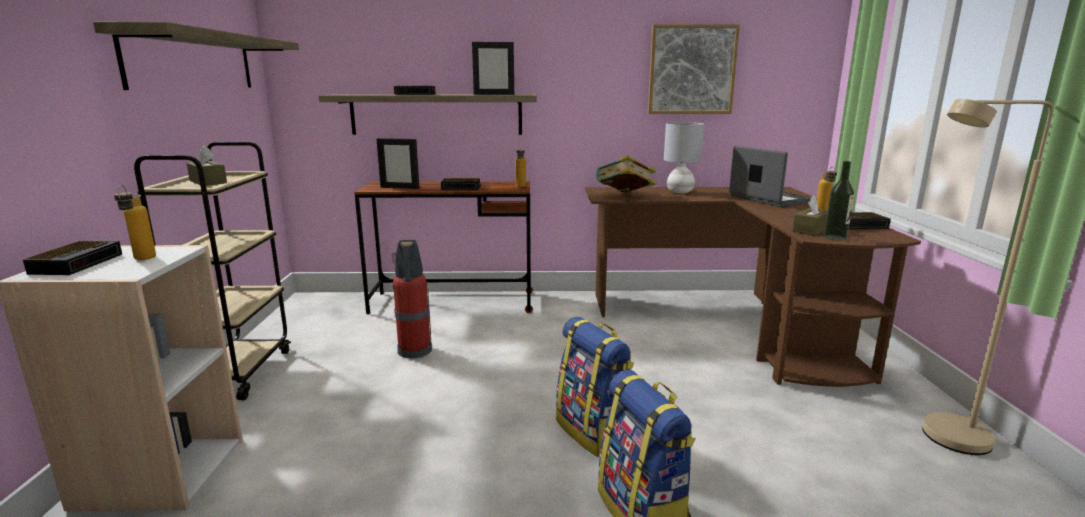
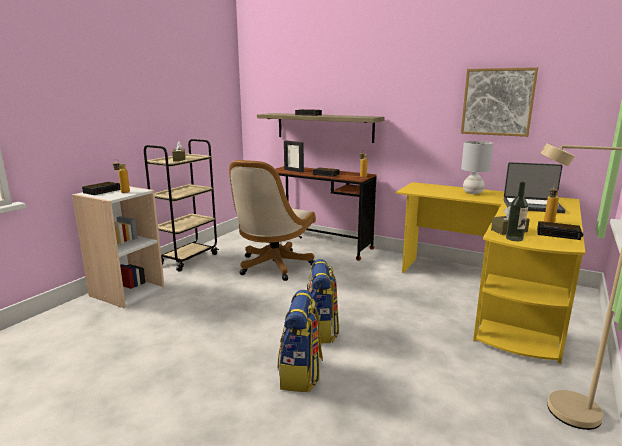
camera: 30 degrees right, 0 degrees up
(193, 61) = (190, 97): shelf -> none
(414, 352) = (273, 267): fire extinguisher -> office chair
(494, 94) = (351, 116): picture frame -> none
(625, 196) = (425, 191): book -> none
(730, 322) = (492, 296): brown desk -> yellow desk
(768, 199) = (532, 206): laptop -> laptop turned 105 degrees clockwise

